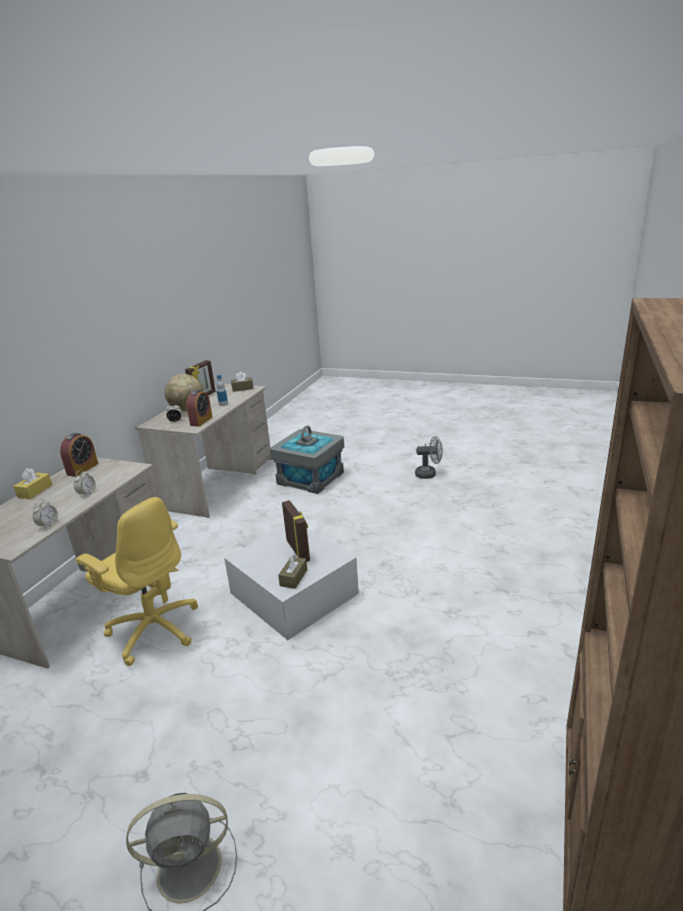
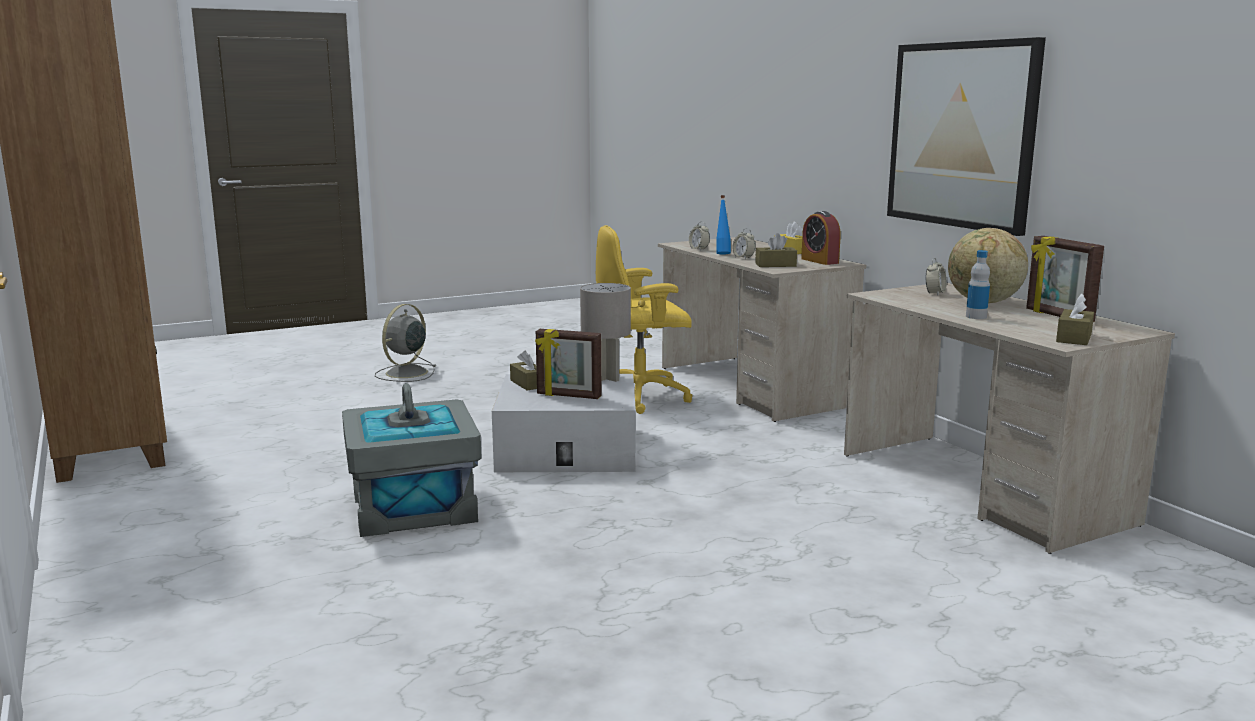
camera: 130 degrees right, 10 degrees down
(71, 506) = (722, 254): none -> blue bottle
(114, 474) = (775, 265): none -> brown tissue box
(115, 344) = (962, 135): none -> picture
(201, 421) = (900, 300): alarm clock -> none
(247, 560) = (605, 378): none -> grey table lamp
(311, 478) = (879, 555): grey storage box -> grey storage box (412, 507)
(429, 474) = (682, 676): grey fan -> none

